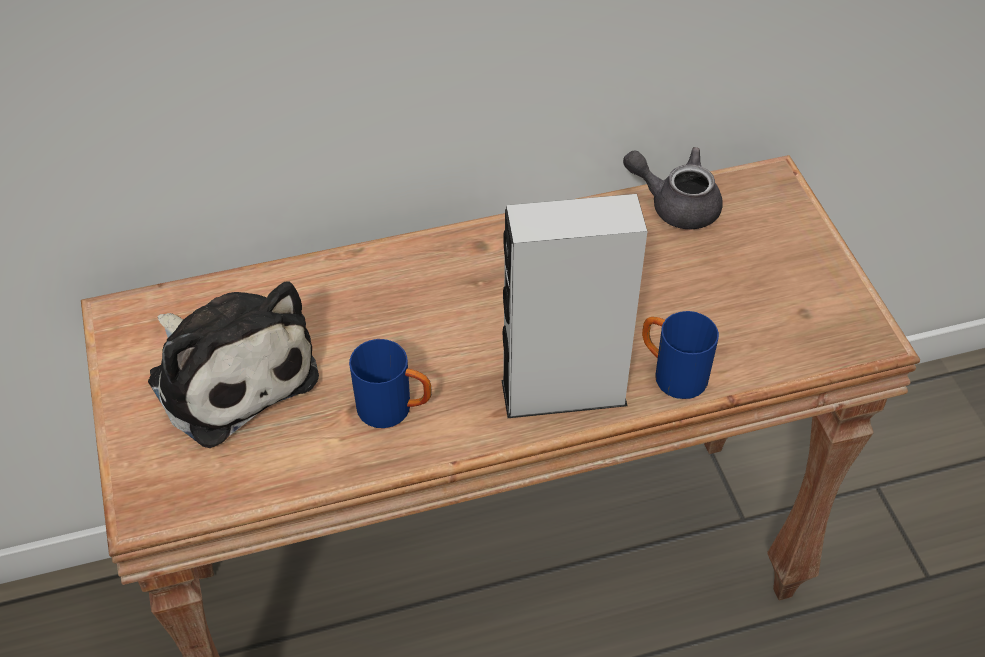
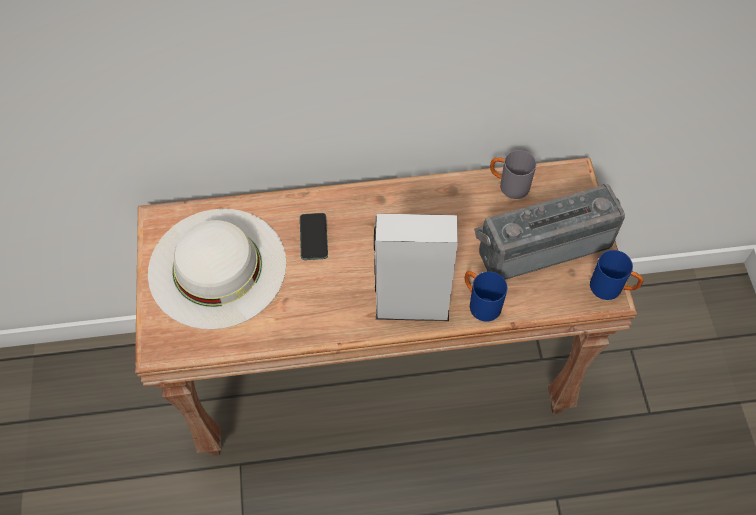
camera: 10 degrees right, 10 degrees up
(229, 373) = (217, 267): plush toy -> white hat
(382, 311) = (313, 237): none -> phone
(394, 409) = (310, 304): blue mug -> blue mug (612, 288)
(676, 204) = (508, 185): grey teapot -> grey mug
(748, 279) = (542, 244): none -> radio

